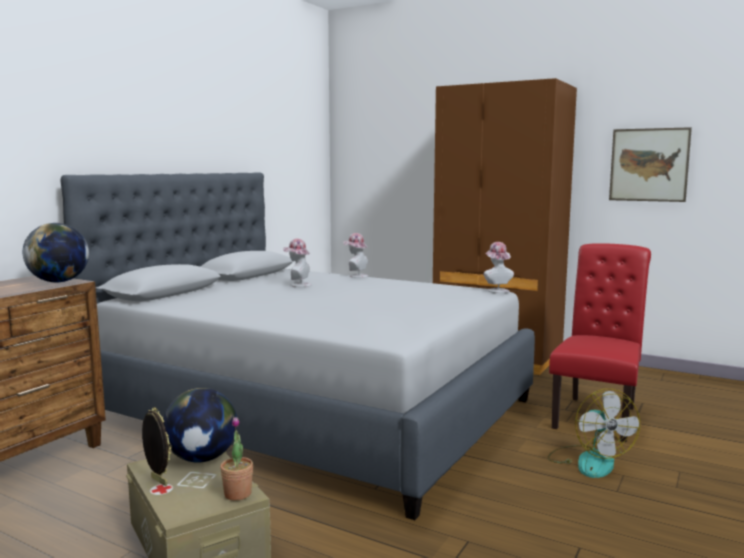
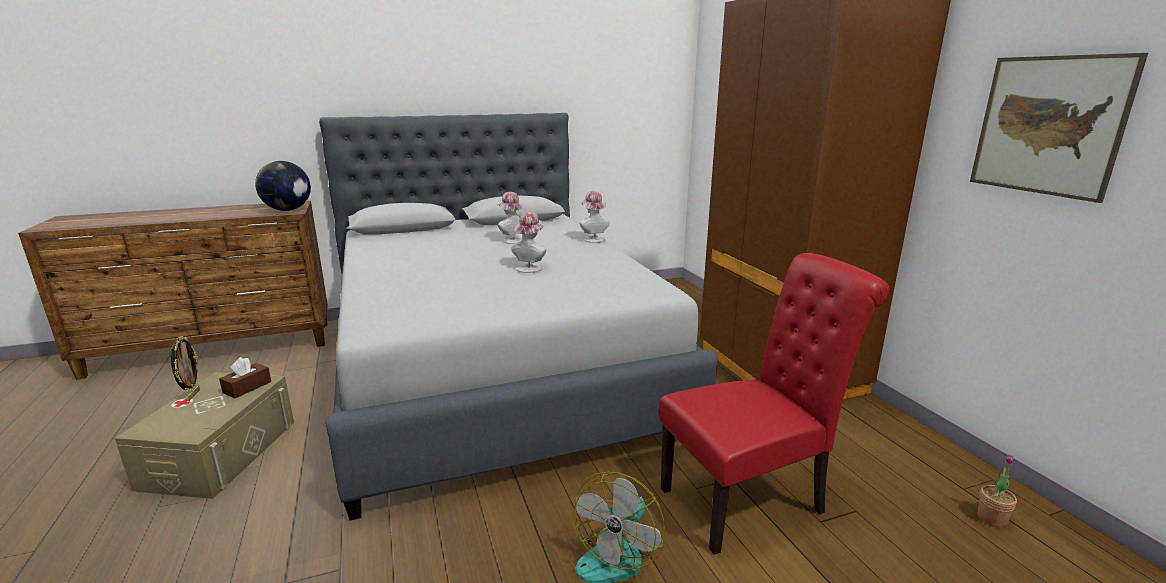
camera: 40 degrees right, 10 degrees up
(202, 458) = (247, 387): globe -> brown tissue box
(237, 494) = (194, 430): potted plant -> potted plant (991, 518)
(496, 290) = (668, 292): hat -> hat (530, 267)

